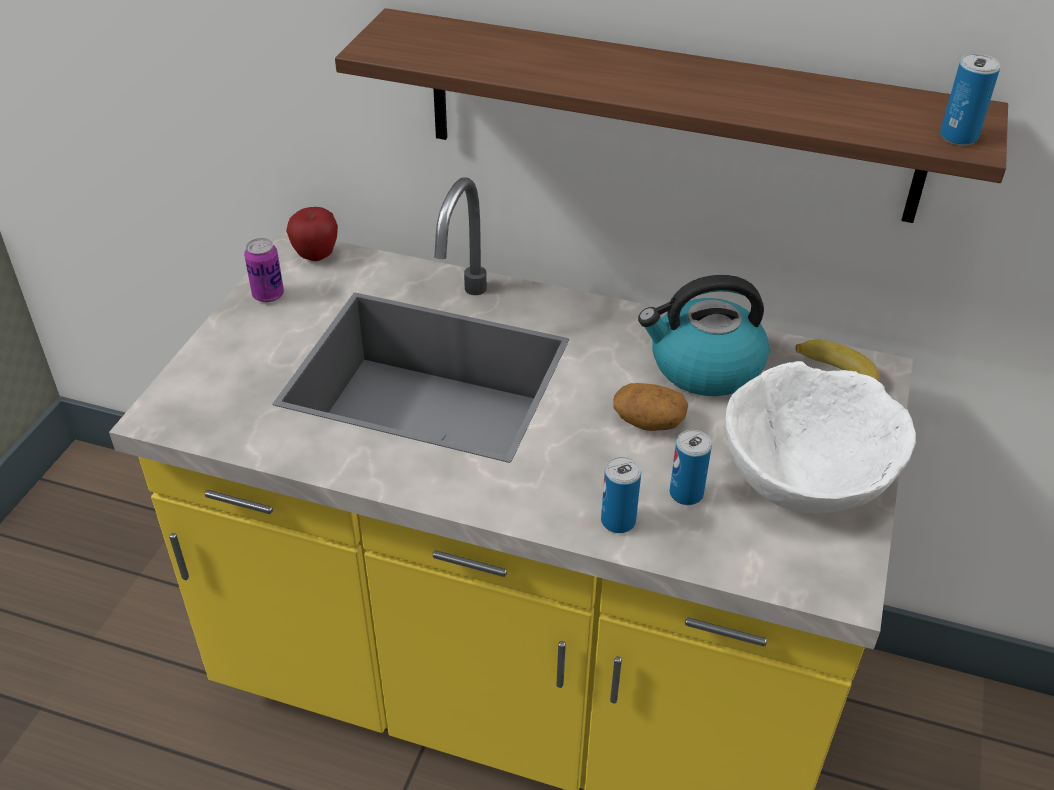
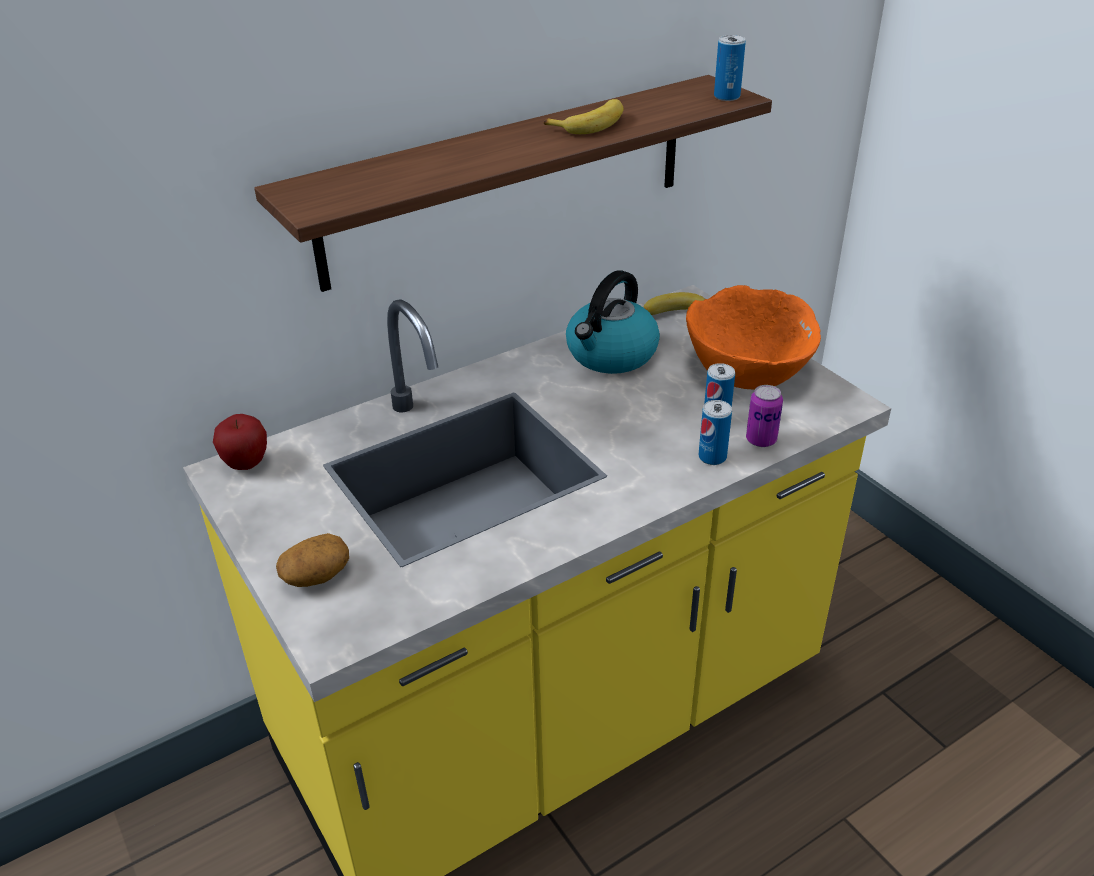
camera: 50 degrees left, 5 degrees down
(268, 295) = (258, 511): can -> can (761, 440)
(648, 421) = (635, 401): potato -> potato (316, 575)
(745, 91) = (590, 124): none -> banana
(807, 477) = (749, 369): white bowl -> orange bowl

